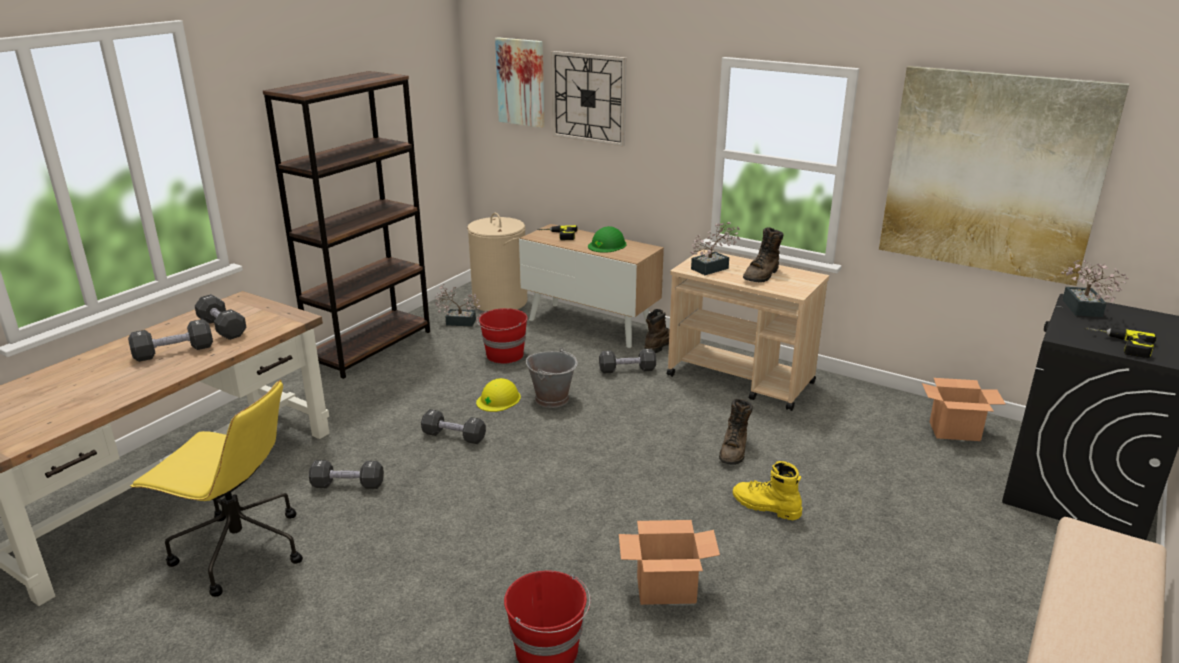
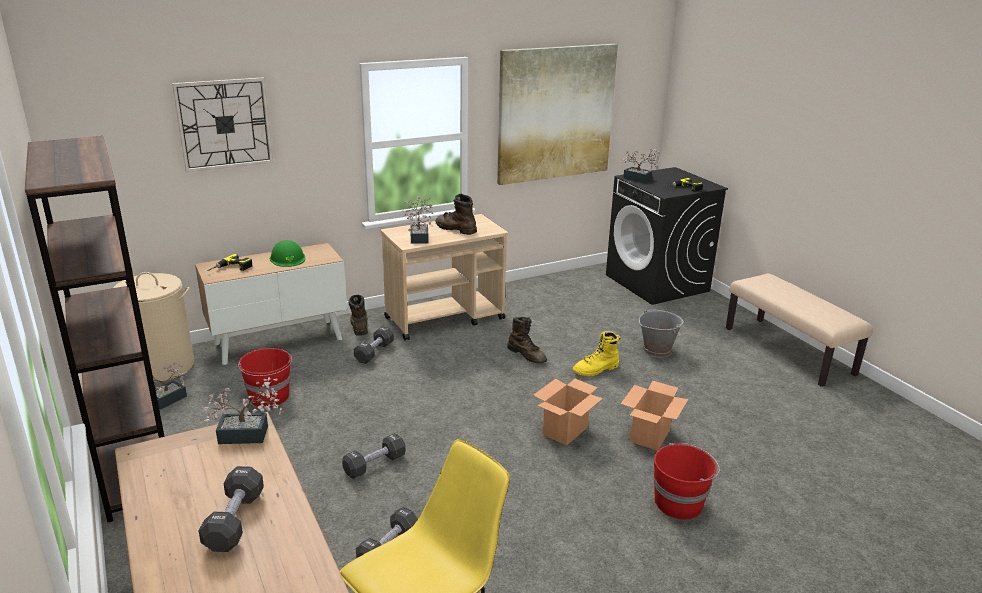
camera: 60 degrees left, 0 degrees up
(222, 328) = (211, 477): black dumbbell -> none
(284, 321) = (249, 435): none -> potted plant
(498, 399) = (342, 424): yellow hard hat -> none
(521, 82) = (131, 123): picture -> none
(552, 399) = (374, 398): grey bucket -> grey bucket (657, 350)
(762, 275) = (455, 229): brown boot -> brown boot turned 150 degrees clockwise
(955, 431) = (578, 285): cardboard box -> cardboard box (565, 430)

